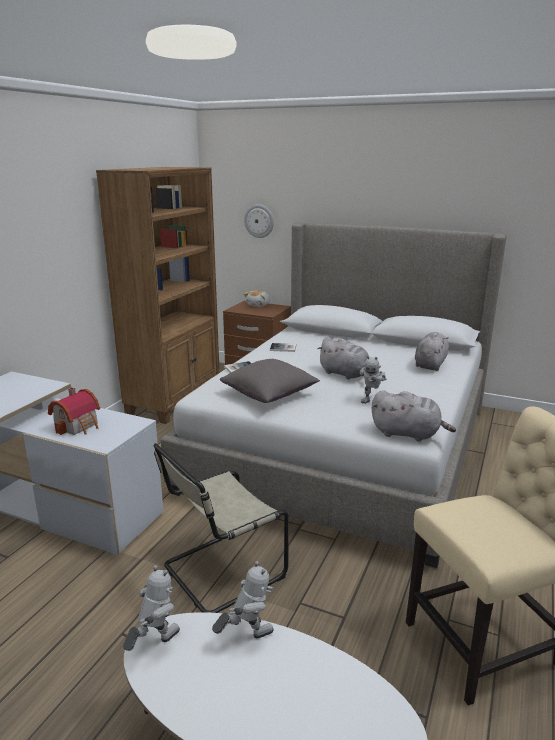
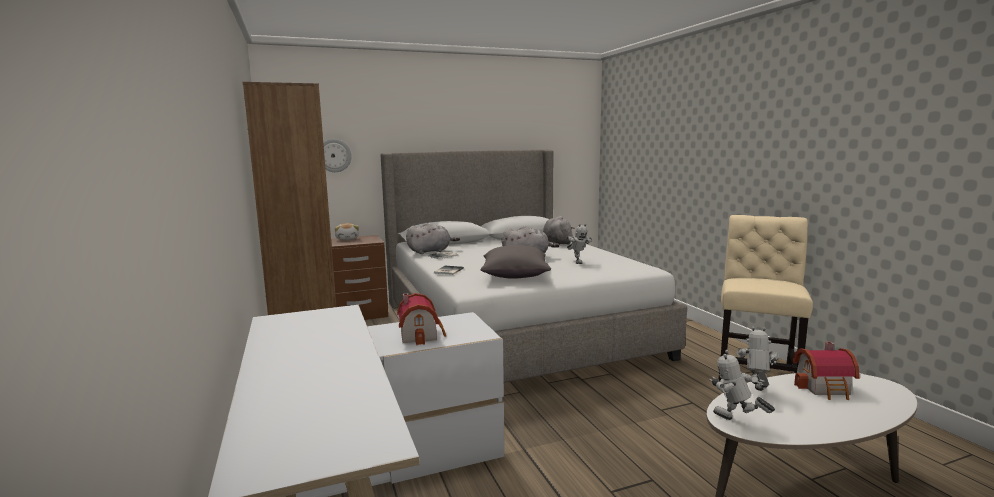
camera: 45 degrees left, 10 degrees down
(155, 643) = (736, 422): toy robot -> toy robot turned 45 degrees counterclockwise
(220, 572) = (590, 423): beige chair -> none
(321, 688) = (825, 388): none -> toy house
(408, 434) = (639, 268): grey plush toy -> grey plush toy (431, 251)

